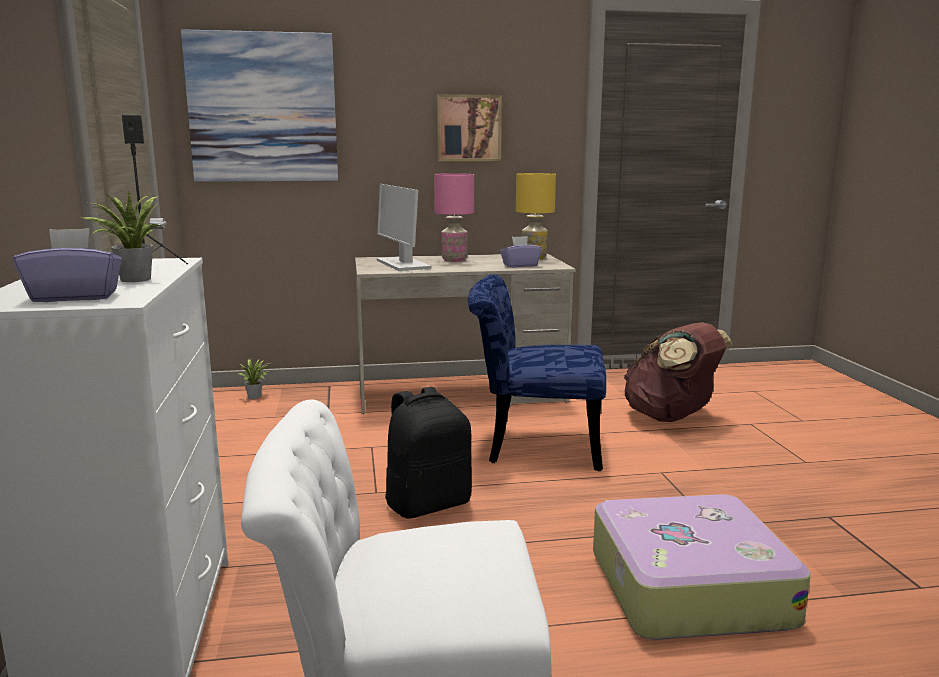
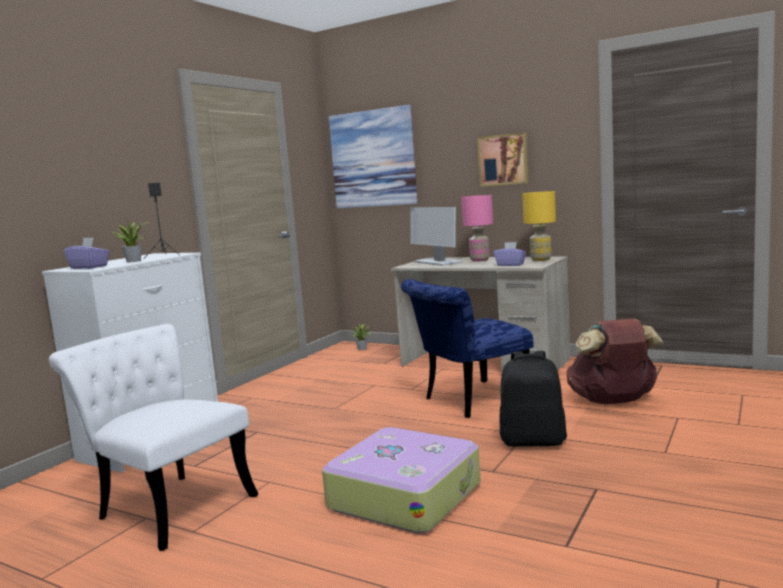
camera: 40 degrees right, 5 degrees down
(402, 264) = (437, 262): monitor -> monitor turned 45 degrees counterclockwise
(428, 504) = (349, 420): black backpack -> black backpack (533, 441)
(532, 445) = (469, 401): blue chair -> blue chair turned 75 degrees counterclockwise

